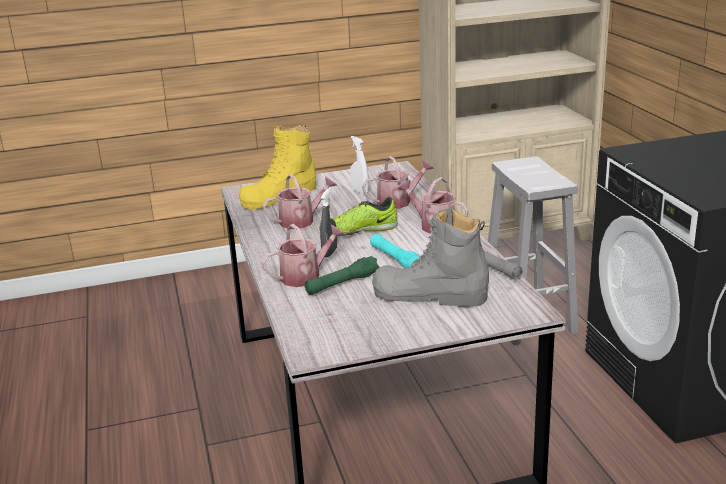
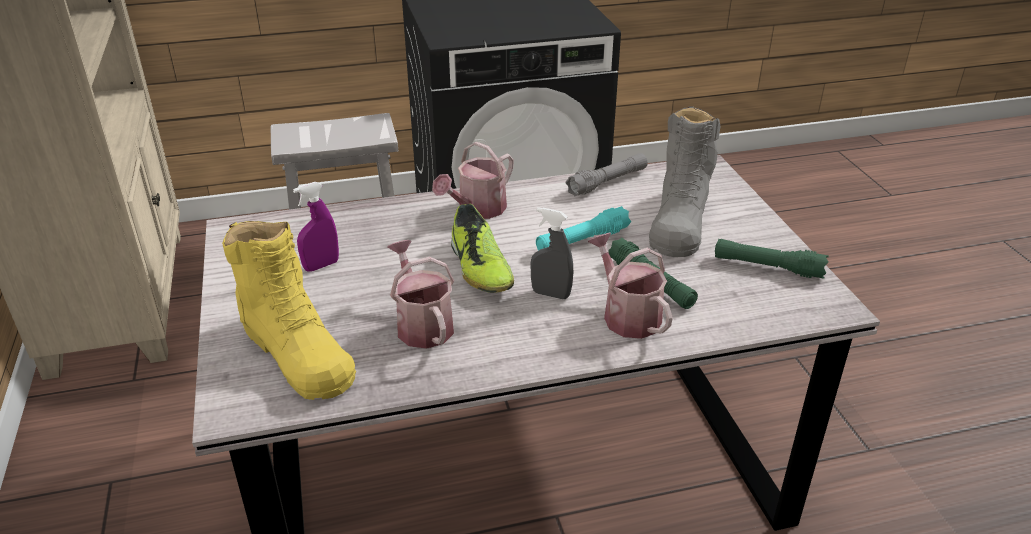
camera: 90 degrees left, 10 degrees up
(360, 191) = (321, 265): white spray bottle -> purple spray bottle
(365, 329) = (767, 267): none -> green flashlight
(398, 201) = (381, 232): watering can -> none

